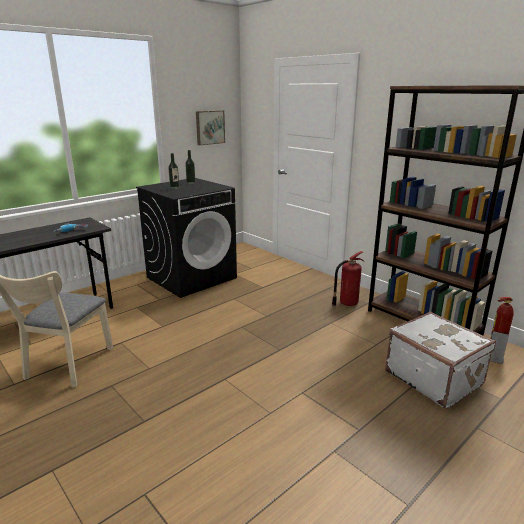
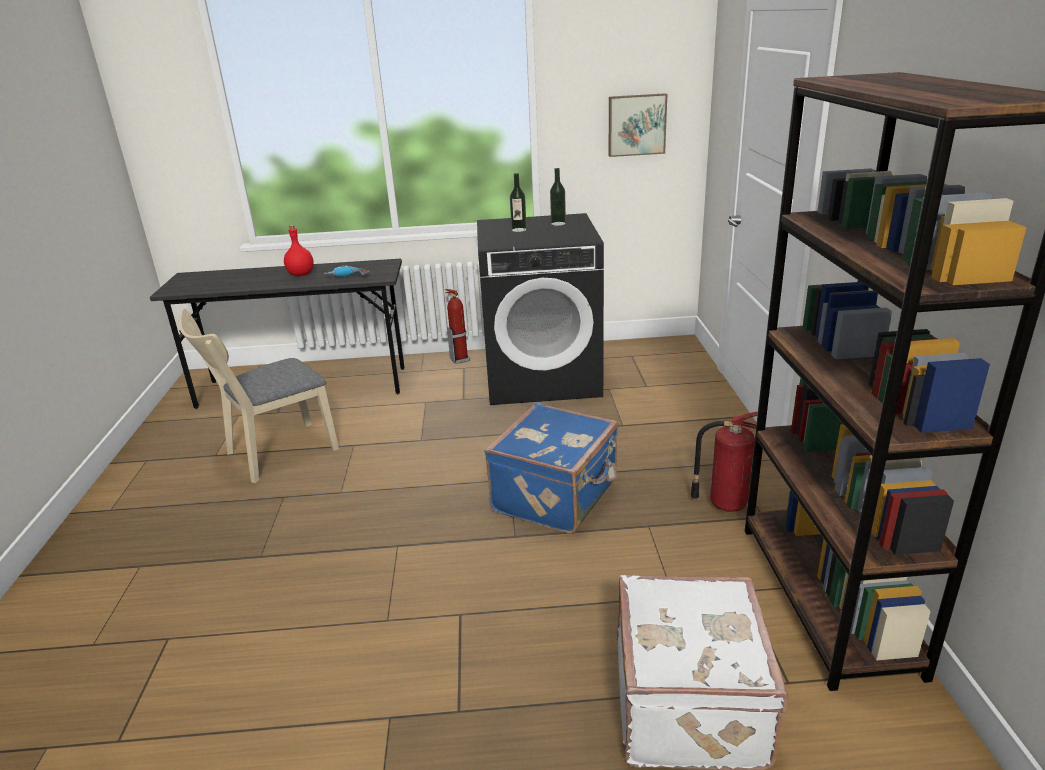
camera: 40 degrees right, 5 degrees up
(27, 236) = (300, 274): none -> red bottle
(275, 326) = (557, 496): none -> blue suitcase
(493, 358) = (878, 737): fire extinguisher -> fire extinguisher (460, 359)

